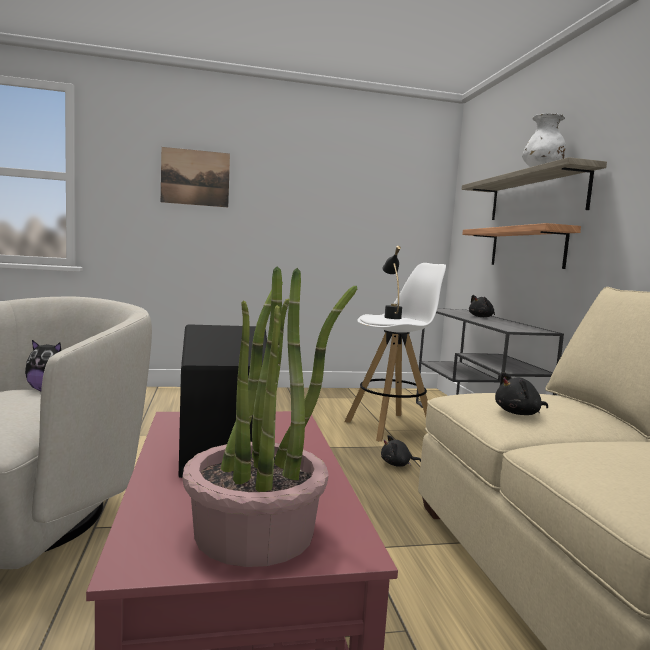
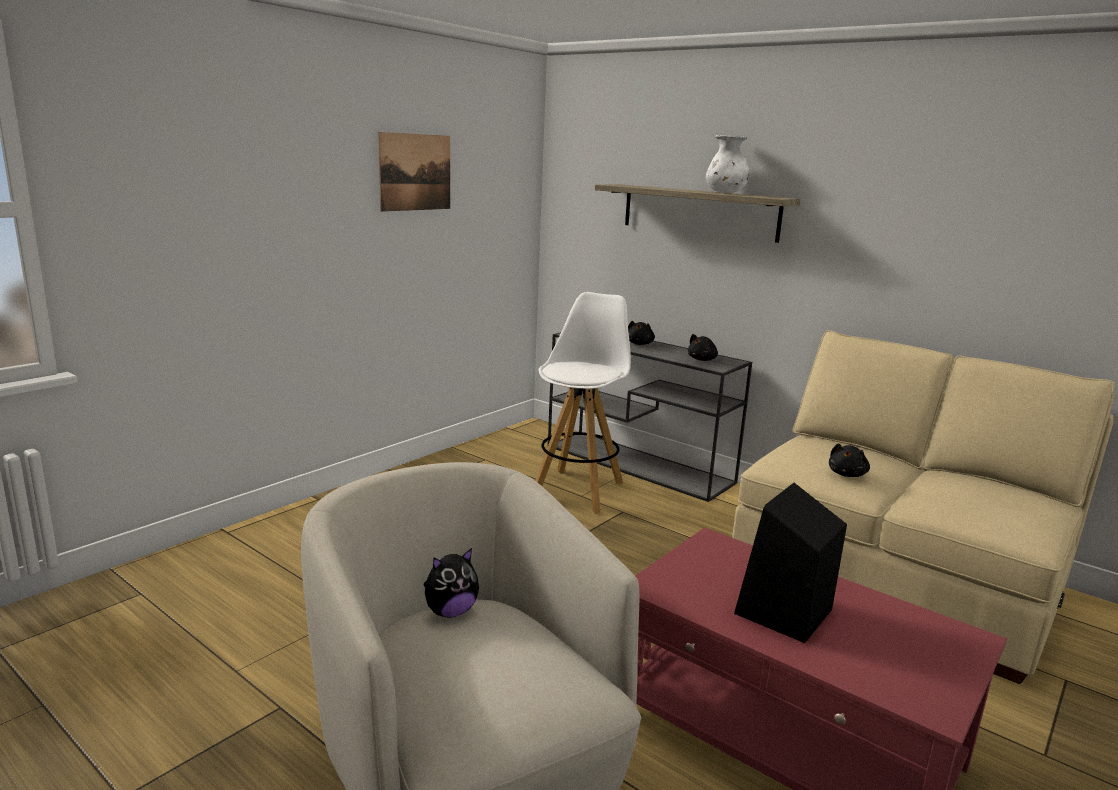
camera: 40 degrees left, 10 degrees up
(195, 177) = (242, 187): picture -> picture (415, 172)
(256, 531) = (925, 655): potted plant -> none
(391, 317) = (577, 367): black table lamp -> none
(397, 464) = (652, 535): black plush toy -> black plush toy (703, 360)
(526, 247) = (688, 266): shelf -> none

